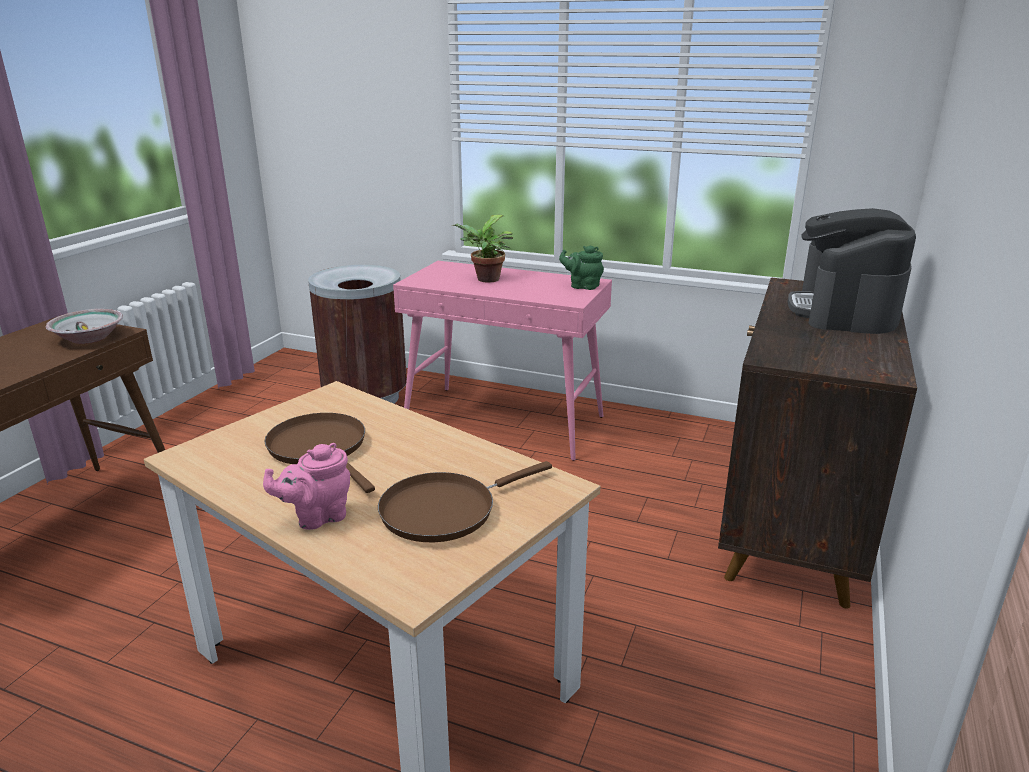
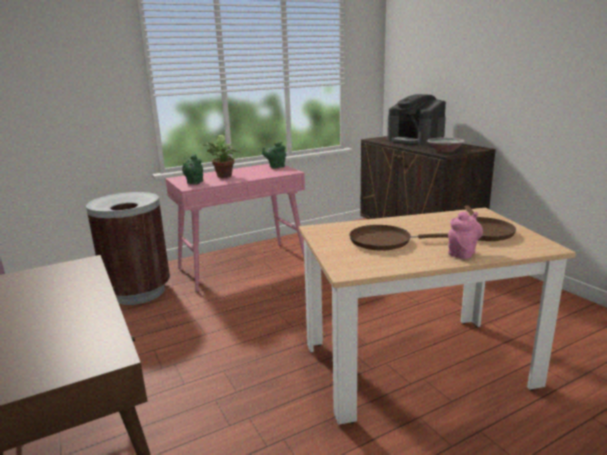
camera: 50 degrees left, 5 degrees down
(89, 338) = (74, 273): bowl -> bowl (444, 150)
(317, 517) = (462, 253): pink teapot -> pink teapot turned 150 degrees counterclockwise
(436, 277) = (194, 182): none -> green teapot

